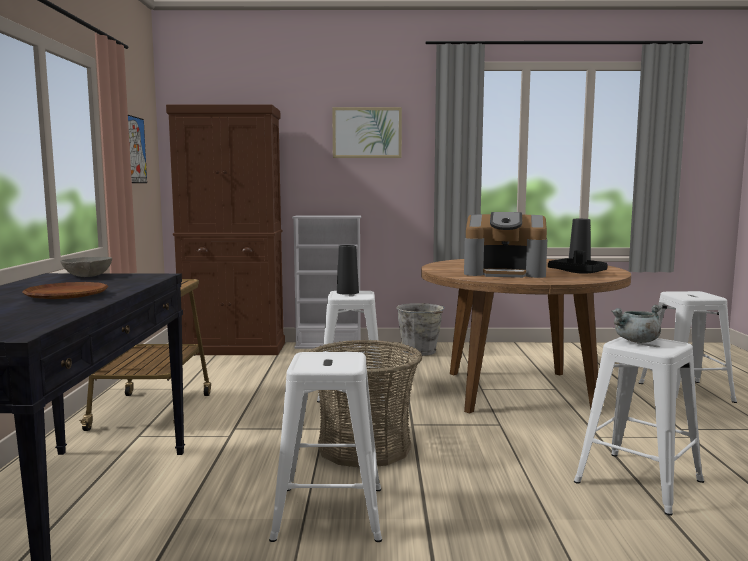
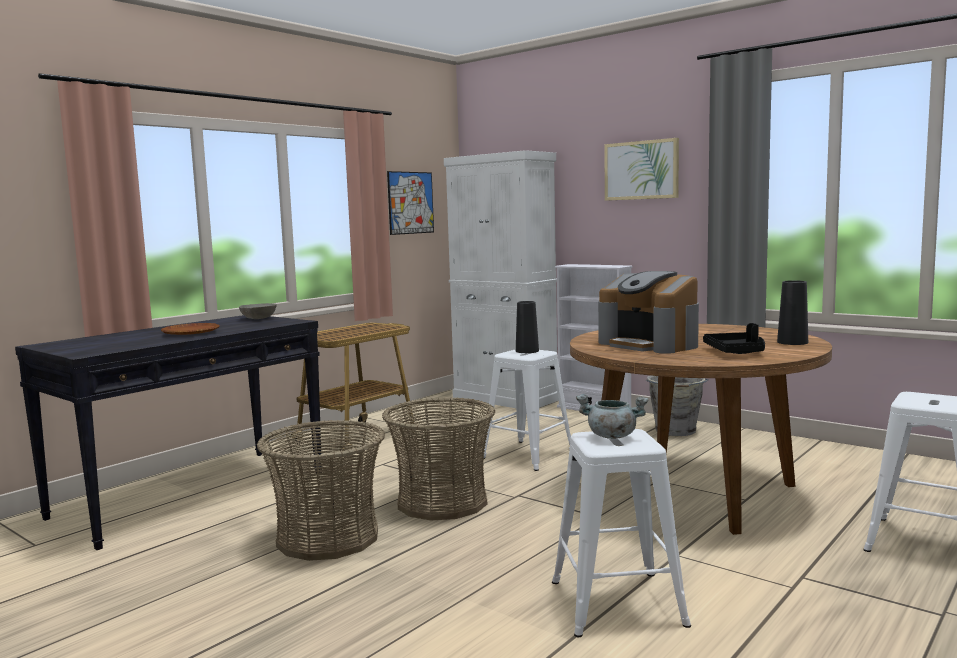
camera: 40 degrees right, 0 degrees up
(234, 348) = (505, 398): brown cabinet -> white cabinet
(328, 512) = (328, 537): white stool -> basket

